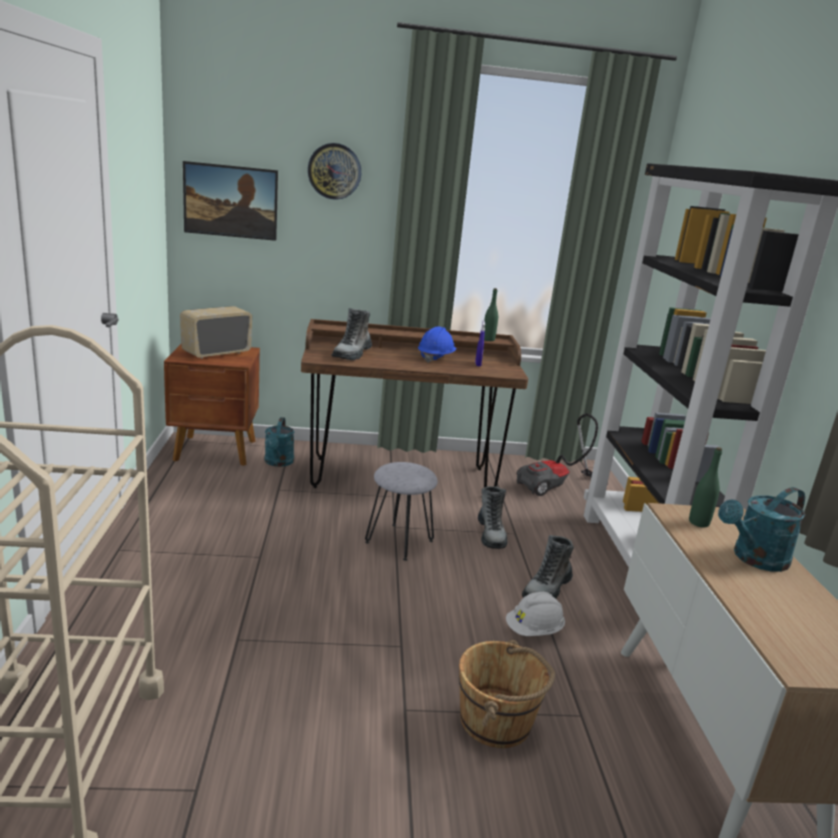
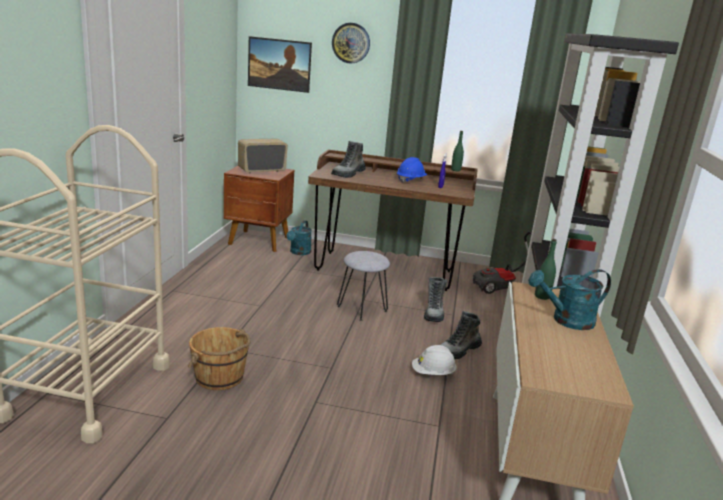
camera: 15 degrees right, 0 degrees up
(497, 721) = (375, 418): brown bucket -> brown bucket (220, 377)

